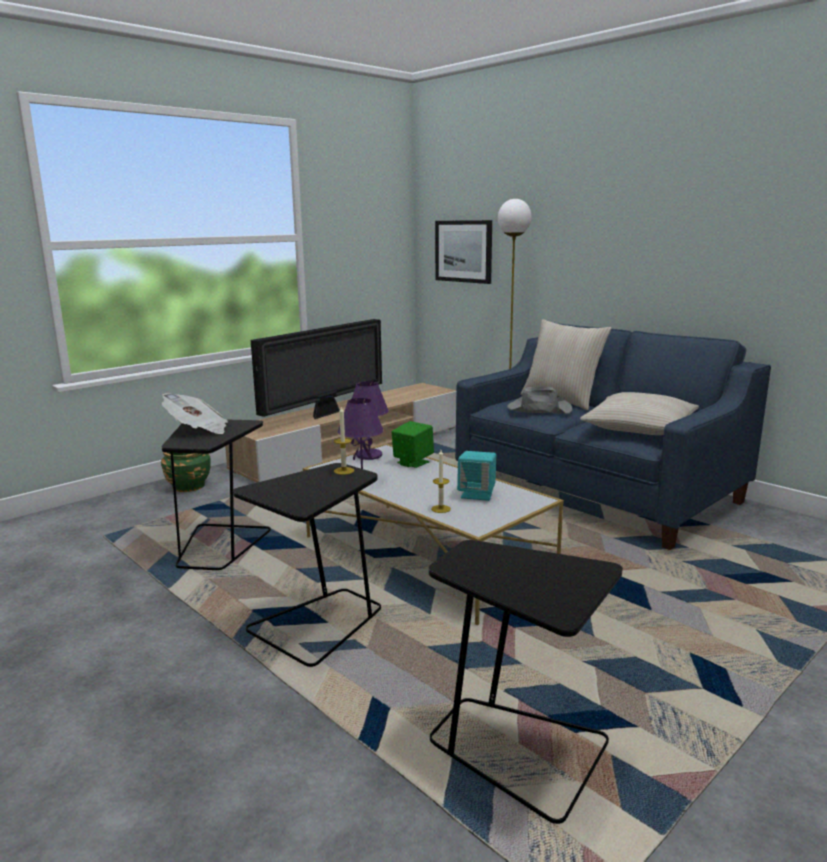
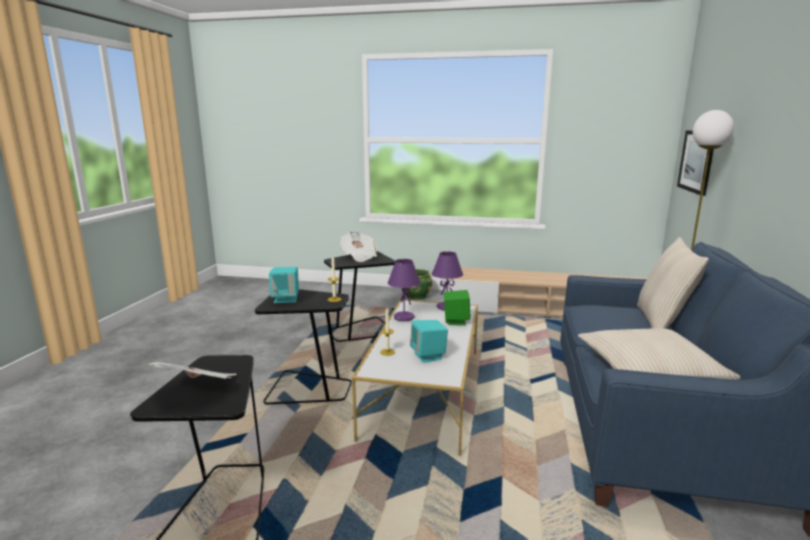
camera: 55 degrees right, 0 degrees up
(292, 493) = (286, 299): none -> turquoise speaker
(326, 414) = (521, 277): television -> none
(535, 580) = (199, 389): none -> newspaper
(538, 409) = (607, 320): grey hat -> none

